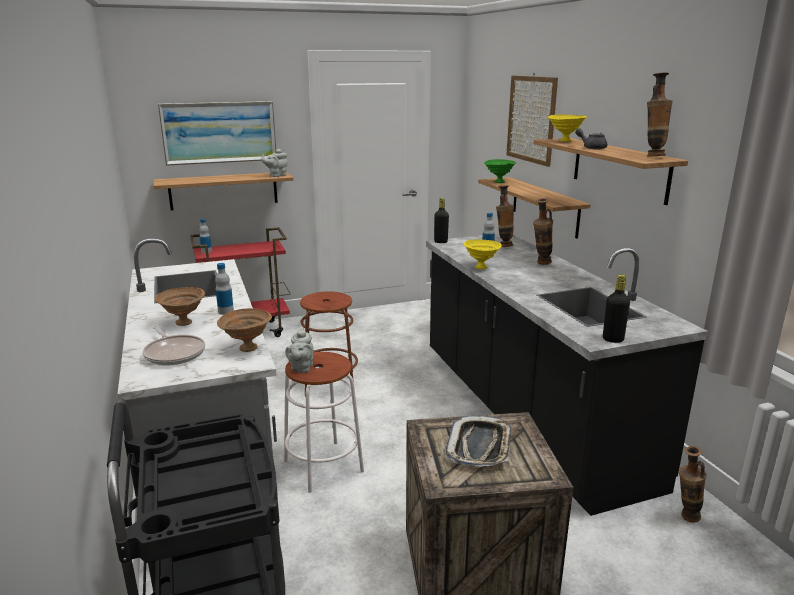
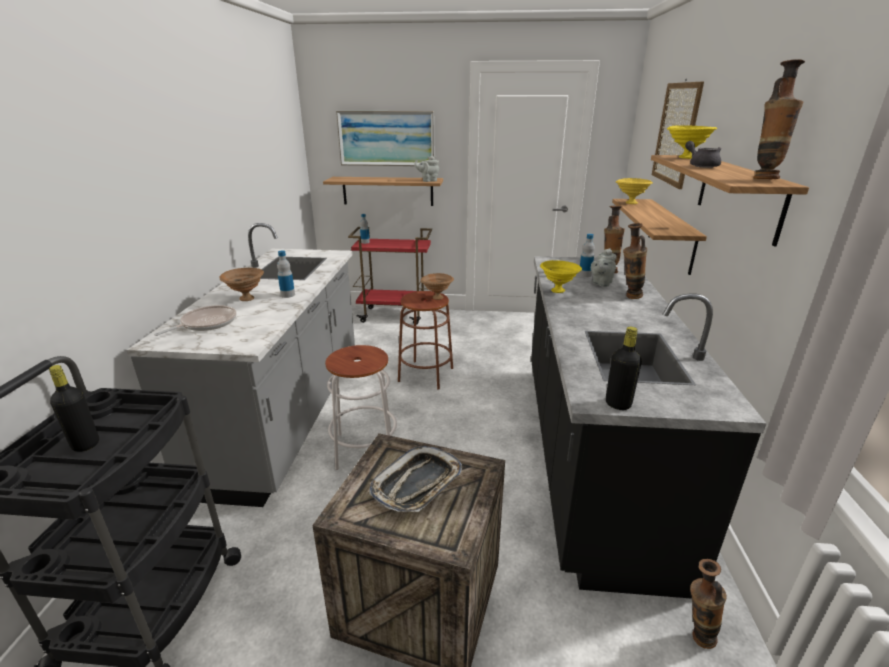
camera: 25 degrees right, 5 degrees up
(174, 353) = (206, 324): frying pan -> frying pan turned 135 degrees counterclockwise
(247, 348) = (260, 331): brown bowl -> brown bowl (437, 298)
(301, 368) = (340, 358): grey teapot -> grey teapot (601, 283)
(440, 242) = (547, 259): black bottle -> black bottle (85, 444)
(498, 182) = (630, 203): green bowl -> yellow bowl

